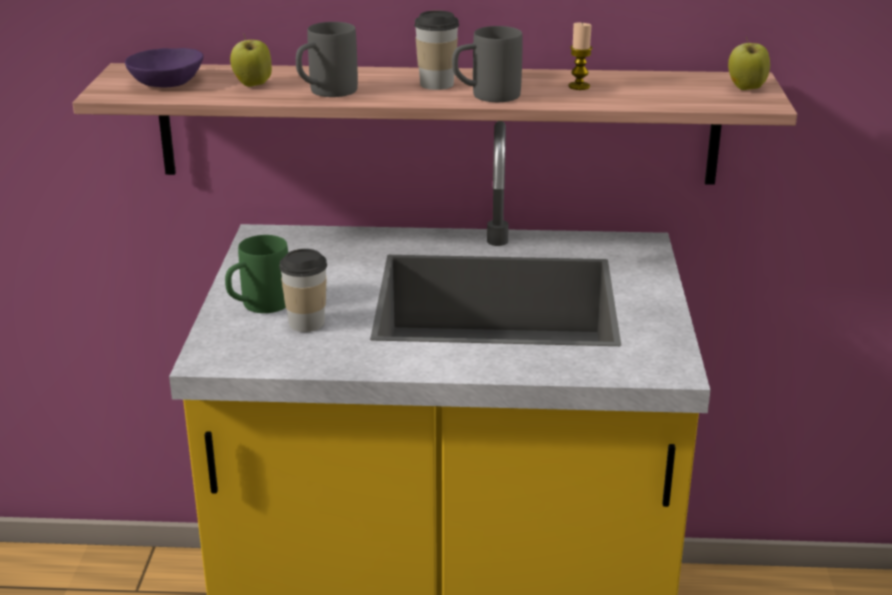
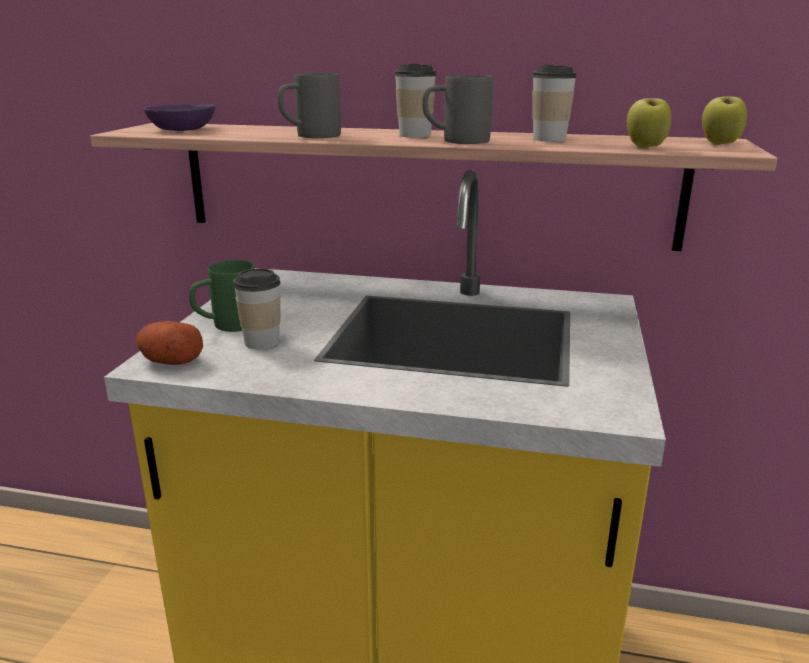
camera: 10 degrees right, 5 degrees down
(224, 352) = (170, 360): none -> potato
(253, 85) = (252, 132): apple -> apple (645, 147)
(579, 86) = (549, 139): candle -> cup

